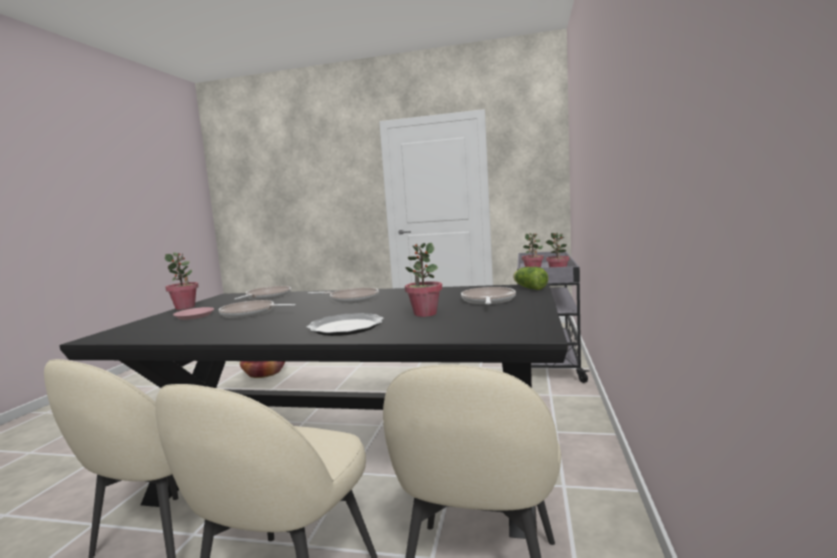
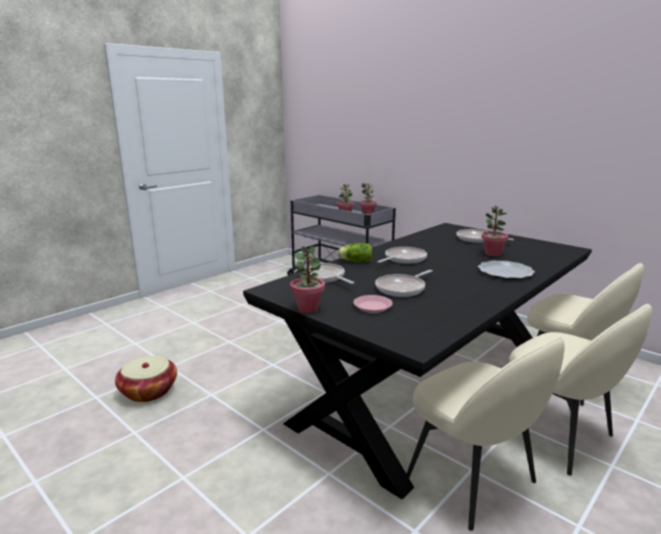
camera: 60 degrees left, 10 degrees up
(529, 288) = (452, 227): lettuce -> lettuce (354, 261)

